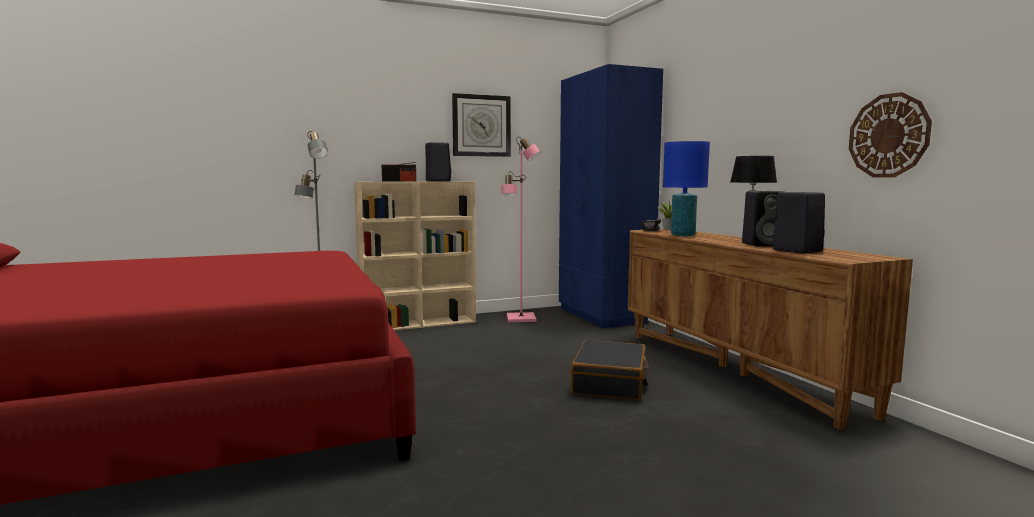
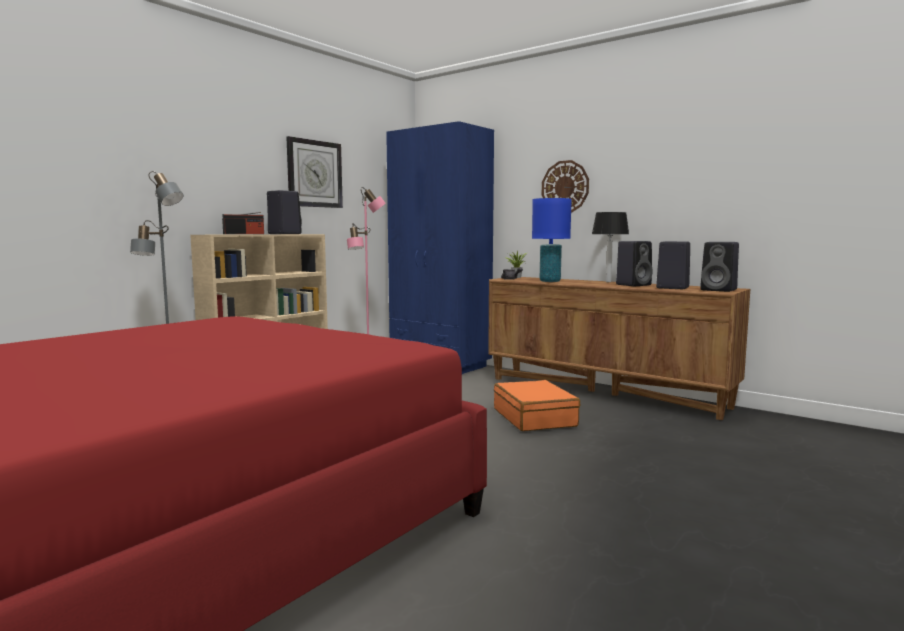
camera: 30 degrees left, 0 degrees up
(610, 383) = (535, 417): black suitcase -> orange suitcase
(851, 258) = (720, 290): none -> black speaker
(888, 136) = (723, 199): wall clock -> wall clock (565, 187)

